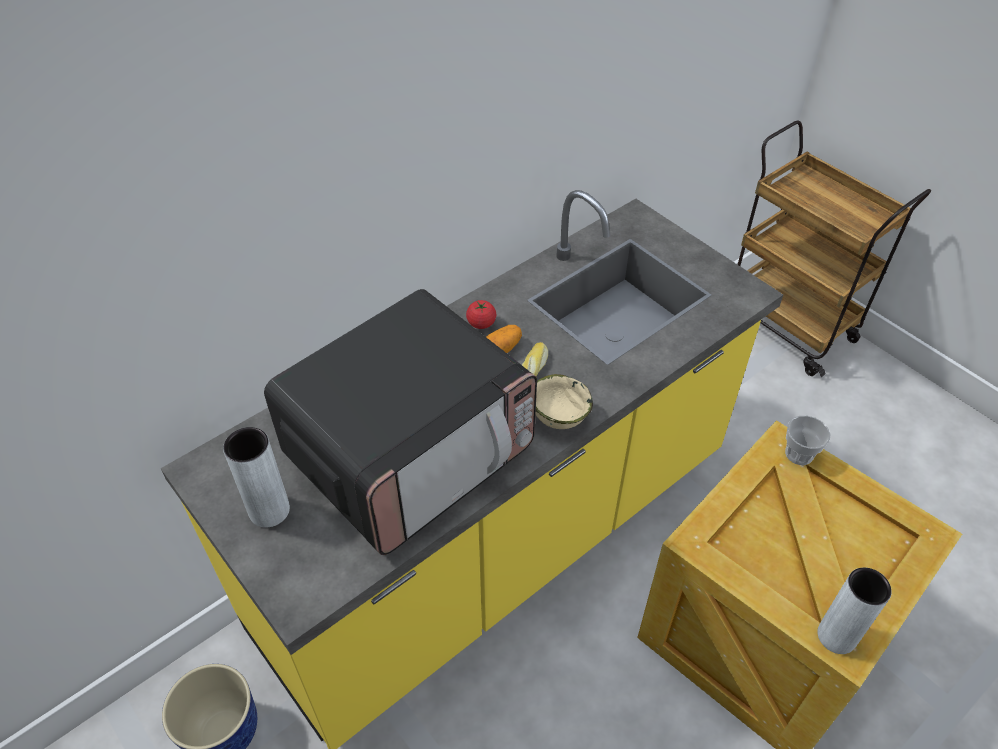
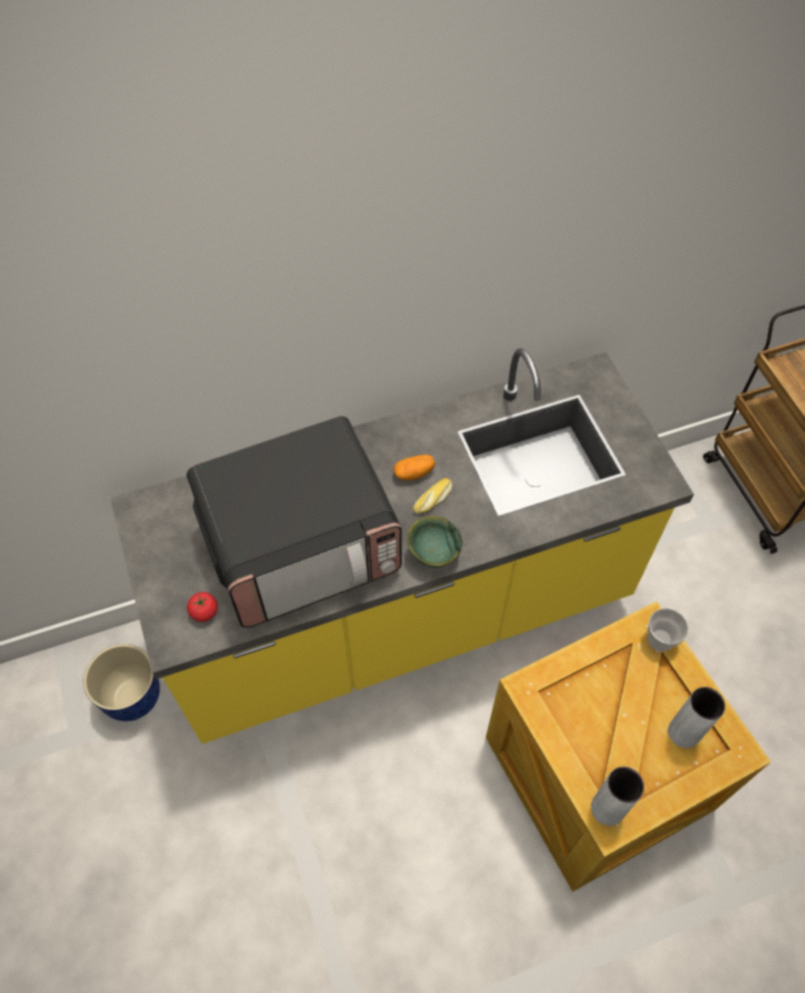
camera: 20 degrees right, 10 degrees up
(269, 510) = (177, 560): grey vase -> grey vase (683, 732)
(481, 323) = (408, 443): tomato -> tomato (204, 612)
(558, 418) = (433, 553): beige bowl -> green bowl

